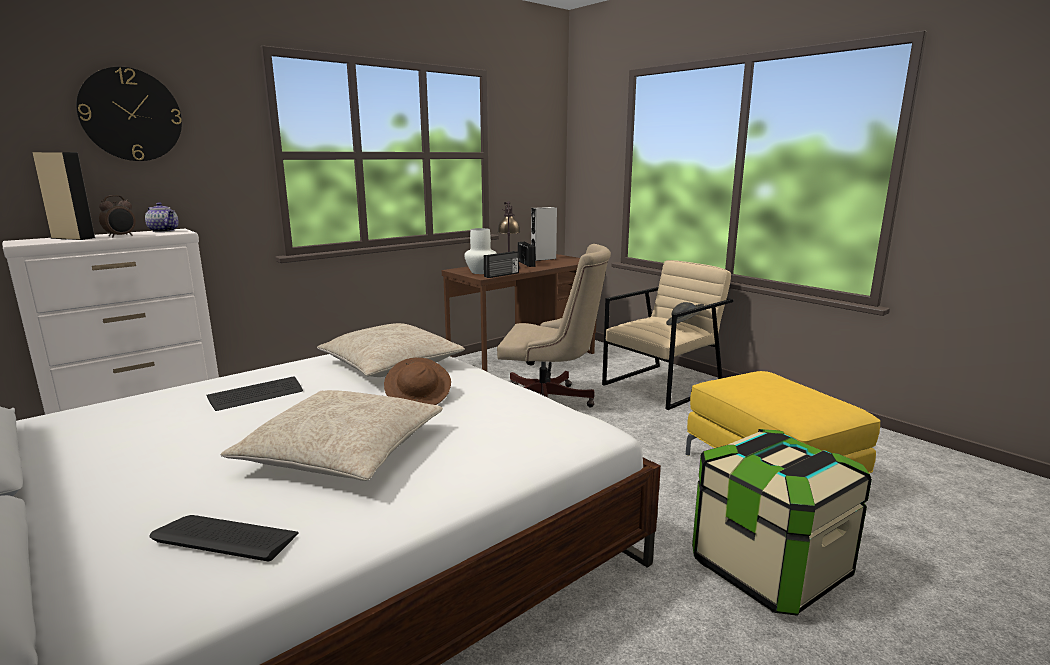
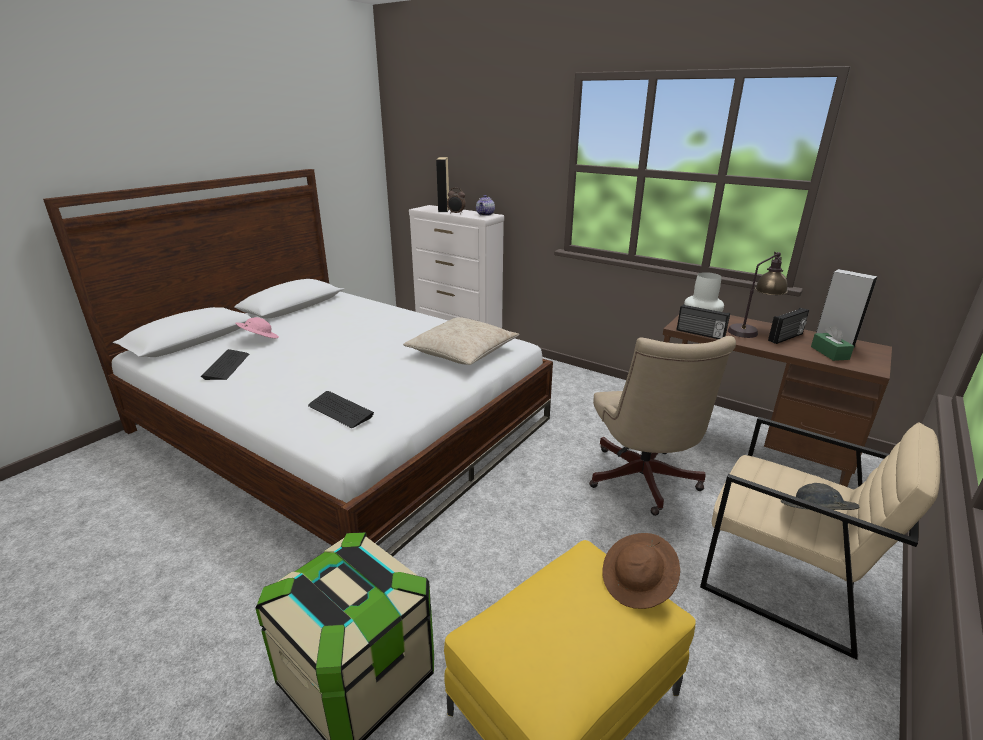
camera: 75 degrees right, 10 degrees up
(118, 509) = (259, 339): none -> pink hat
(131, 115) = (490, 133): wall clock -> none
(256, 395) = (389, 329): keyboard -> keyboard (340, 410)
(342, 451) = (310, 369): beige pillow -> none
(419, 398) = (397, 373): brown hat -> brown hat (638, 583)
(558, 262) = (829, 353): none -> green tissue box

